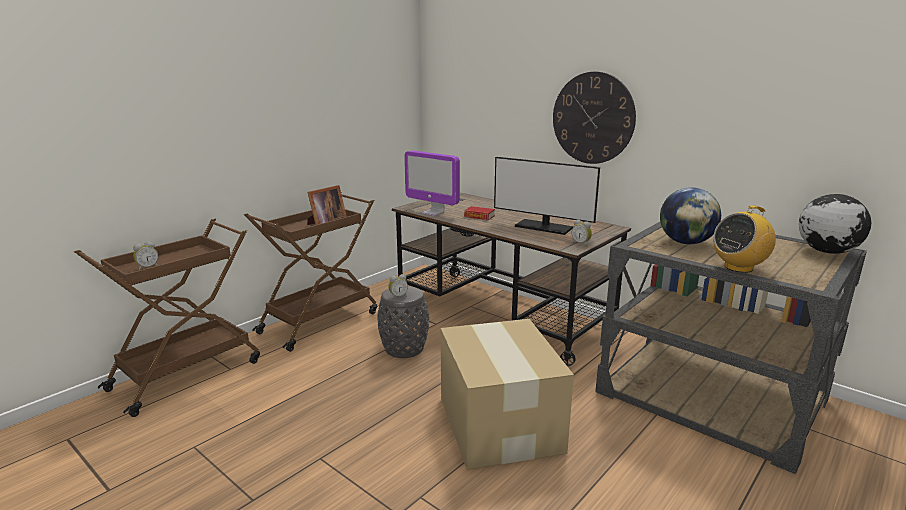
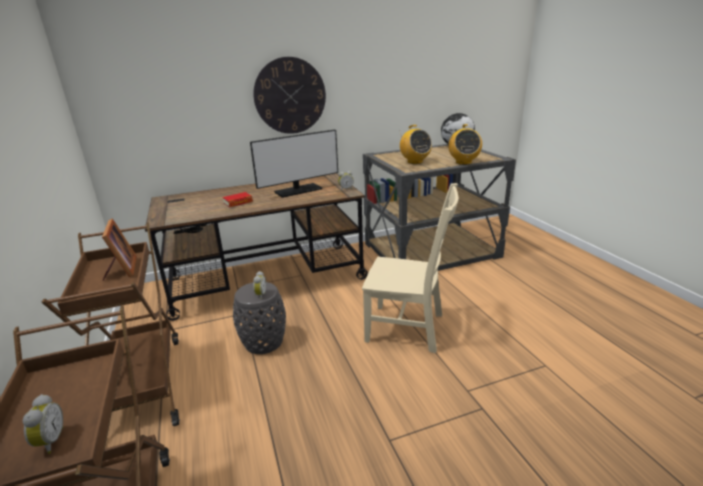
camera: 60 degrees left, 5 degrees up
(433, 212) = (194, 215): monitor -> none
(499, 425) = (408, 328): cardboard box -> beige chair
(686, 242) = (414, 162): globe -> radio

